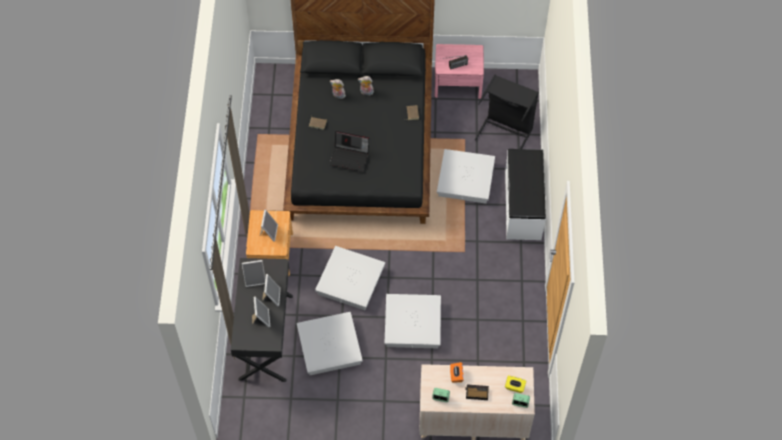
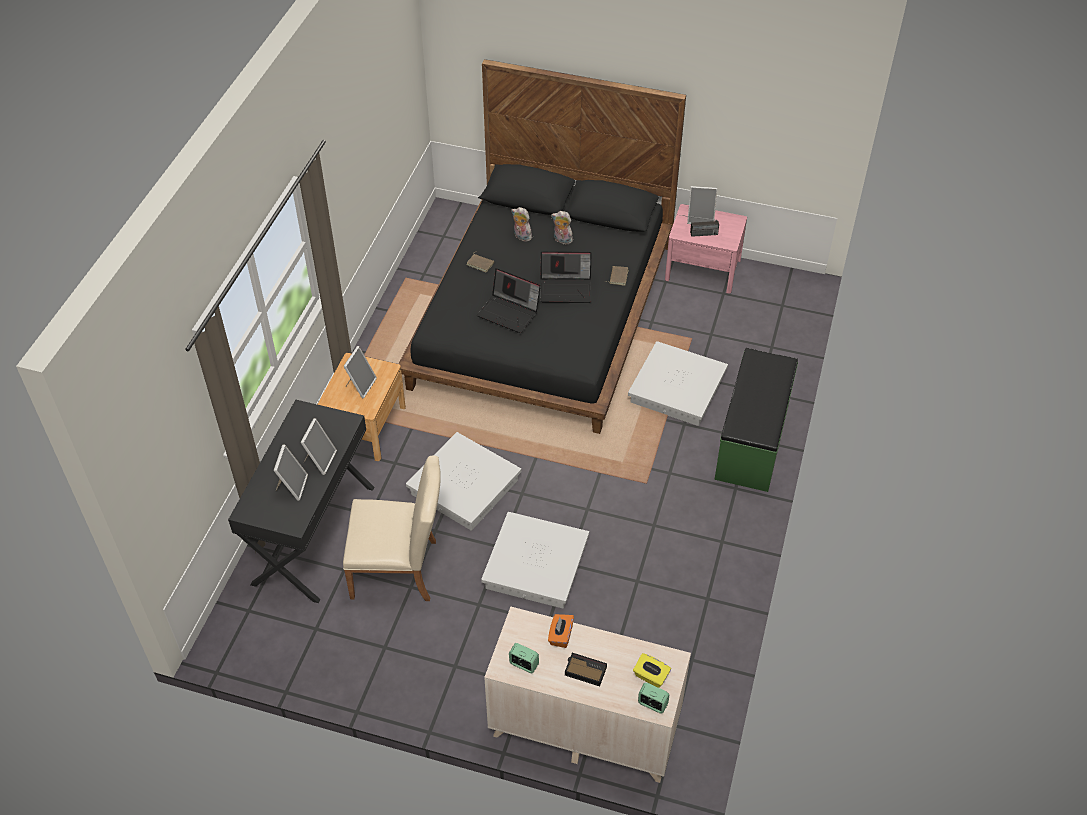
camera: 15 degrees right, 10 degrees down
(255, 279) = (305, 431): picture frame -> picture frame (700, 218)
(329, 347) = (401, 569): white storage box -> beige chair
(381, 130) = (566, 288): none -> laptop
(506, 130) = (755, 339): black laundry basket -> none
(523, 205) = (753, 440): white bench -> green bench

